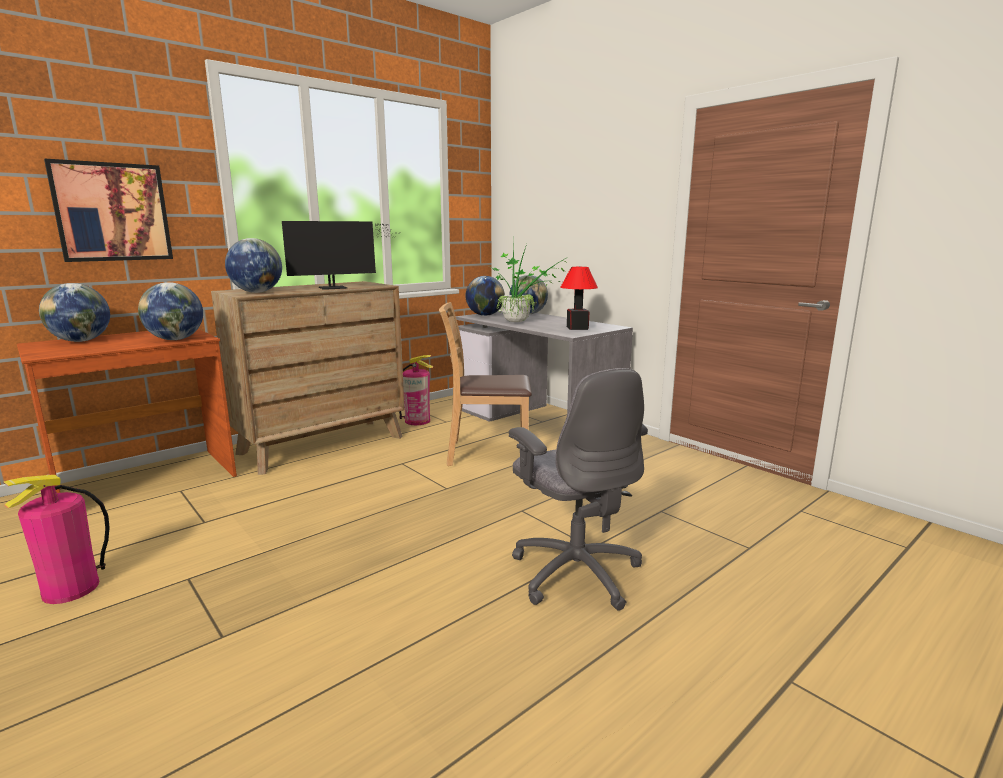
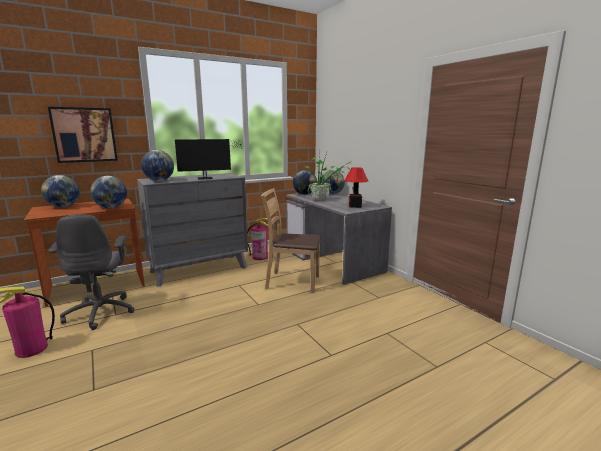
camera: 10 degrees right, 0 degrees up
(322, 445) = (199, 269): brown dresser -> grey dresser
(575, 572) = (313, 371): grey office chair -> grey office chair (101, 312)

